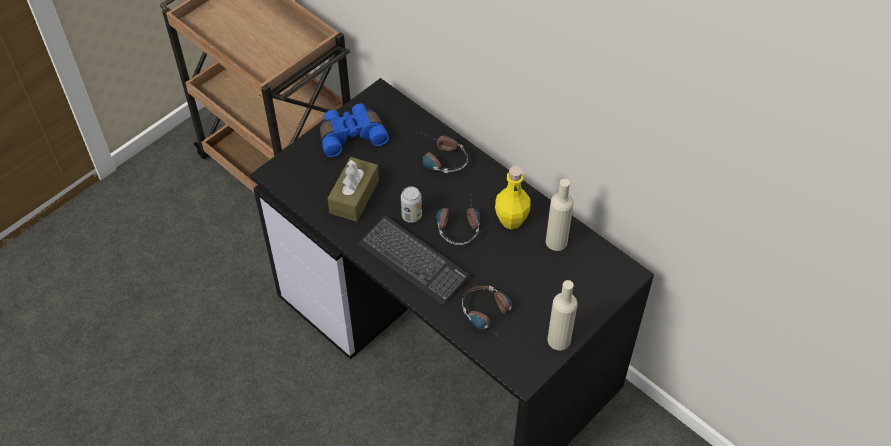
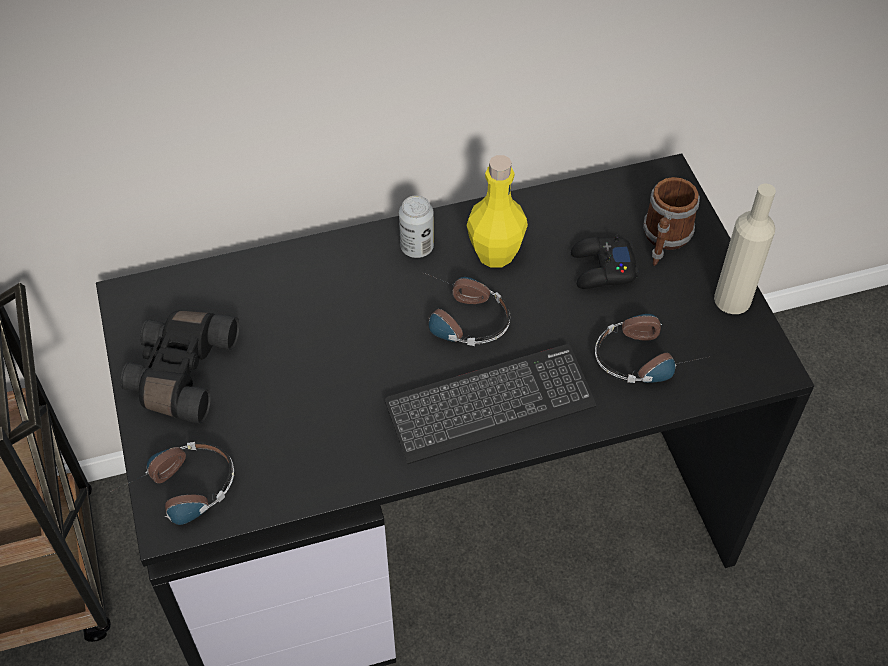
camera: 60 degrees left, 0 degrees up
(351, 135) = (180, 373): blue binoculars -> black binoculars
(354, 196) = (308, 425): brown tissue box -> none
(411, 216) = (402, 367): can -> can (417, 247)
(439, 158) = (318, 283): headphones -> headphones (179, 494)
(536, 271) = (602, 269): none -> black game controller
(556, 241) = (566, 223): beige bottle -> none
(578, 291) = (664, 240): none -> mug

